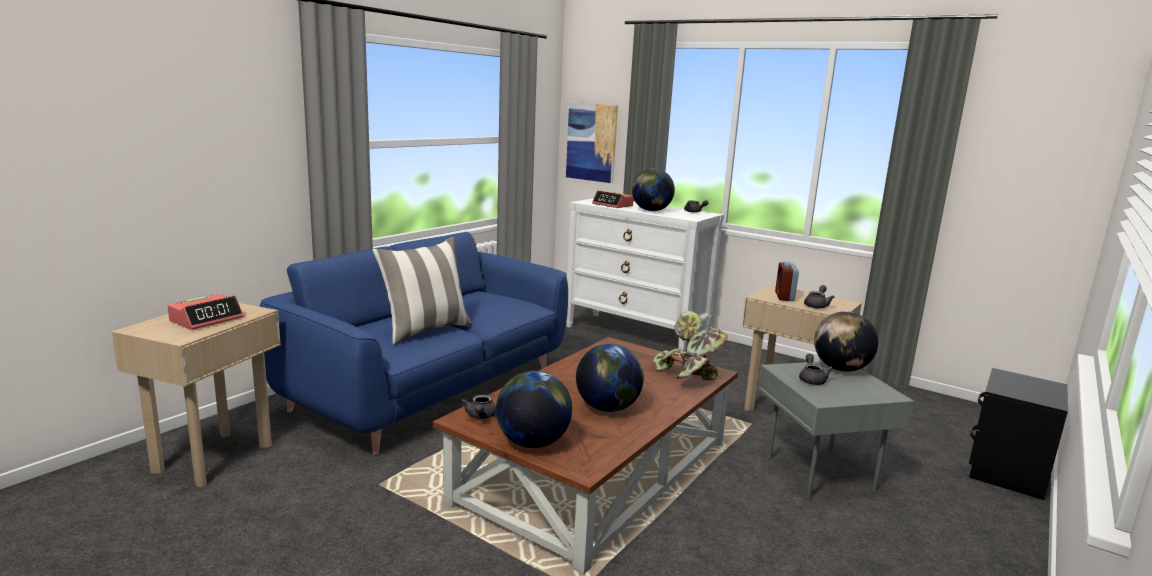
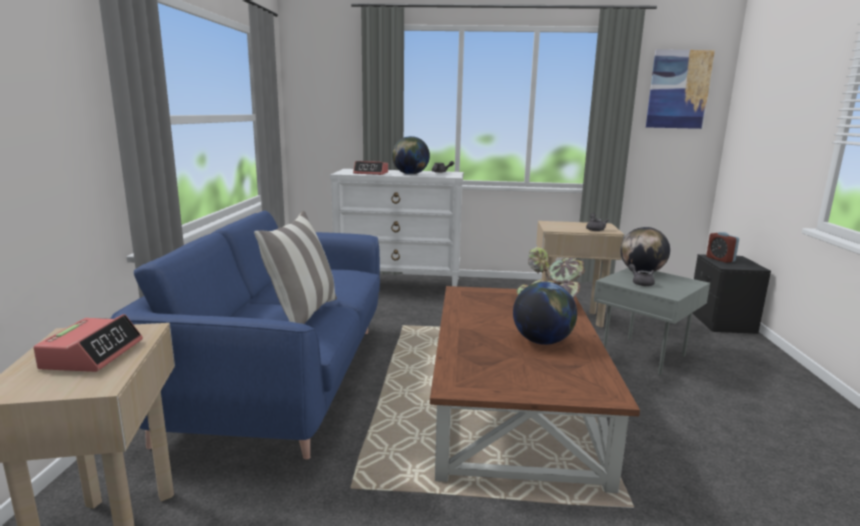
camera: 30 degrees left, 0 degrees up
(480, 416) = (463, 379): grey teapot -> none
(532, 442) = (540, 388): globe -> none
(591, 142) = (321, 119): picture -> picture (678, 89)
(784, 297) = (565, 227): alarm clock -> alarm clock (720, 259)

